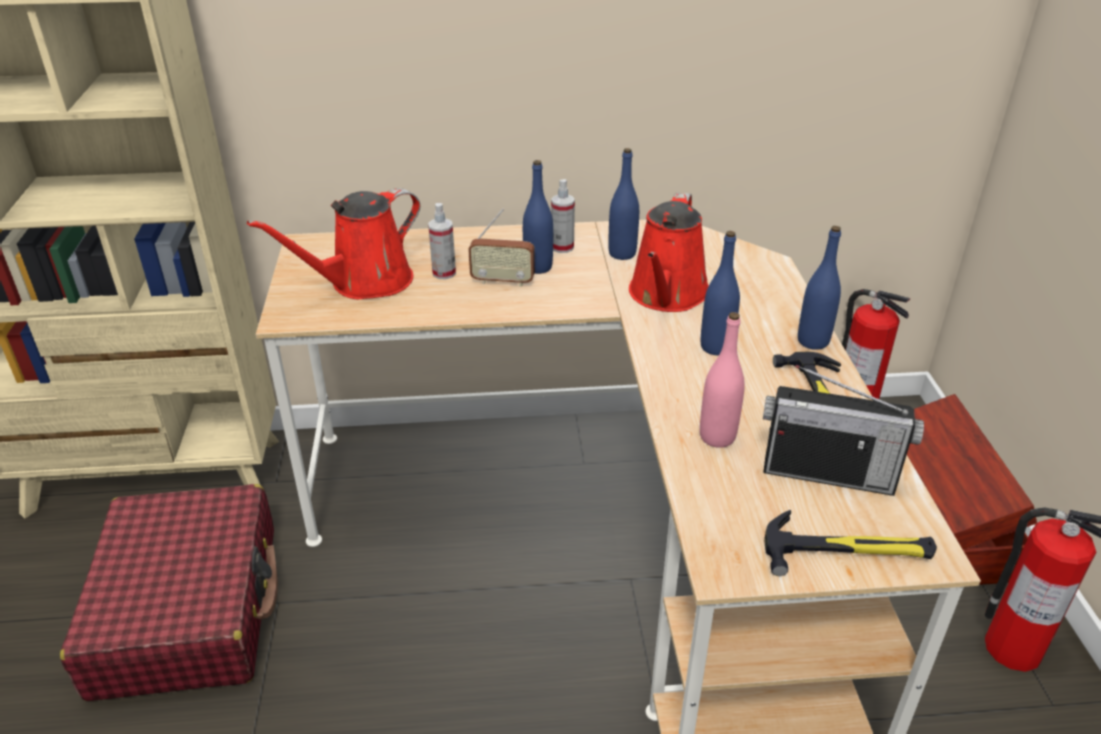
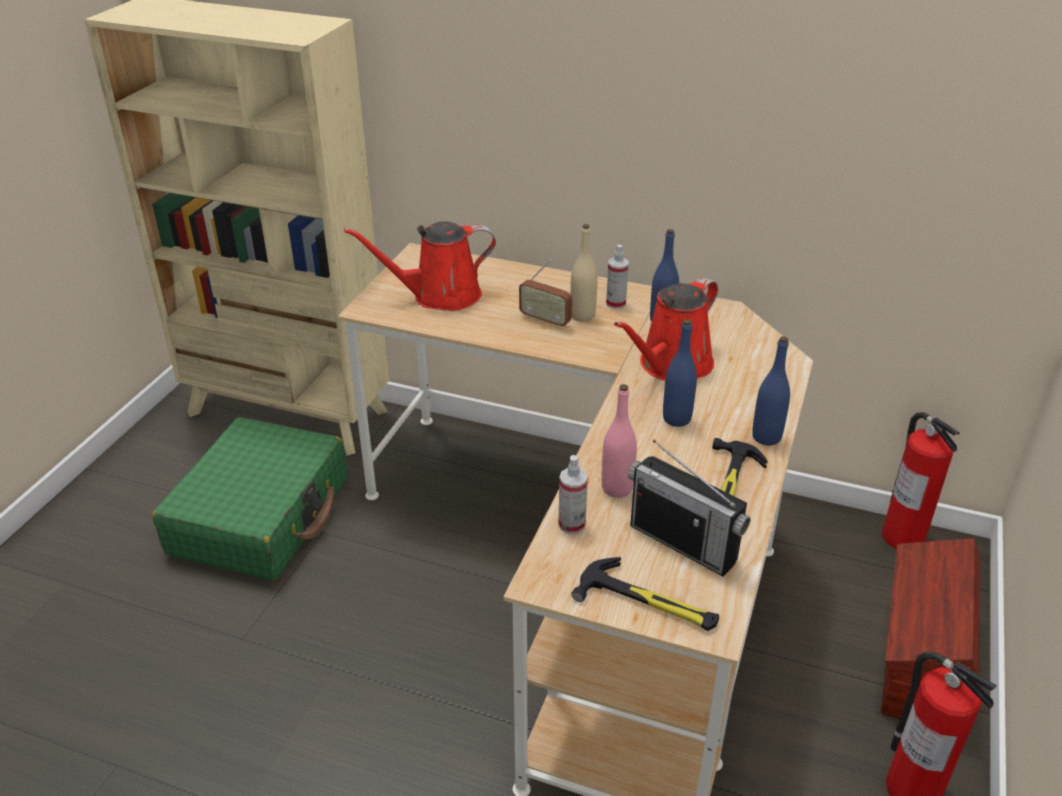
camera: 25 degrees right, 0 degrees up
(189, 609) = (261, 516): red suitcase -> green suitcase
(444, 273) = (505, 302): spray bottle -> spray bottle (572, 524)
(538, 267) = (582, 315): blue bottle -> beige bottle

